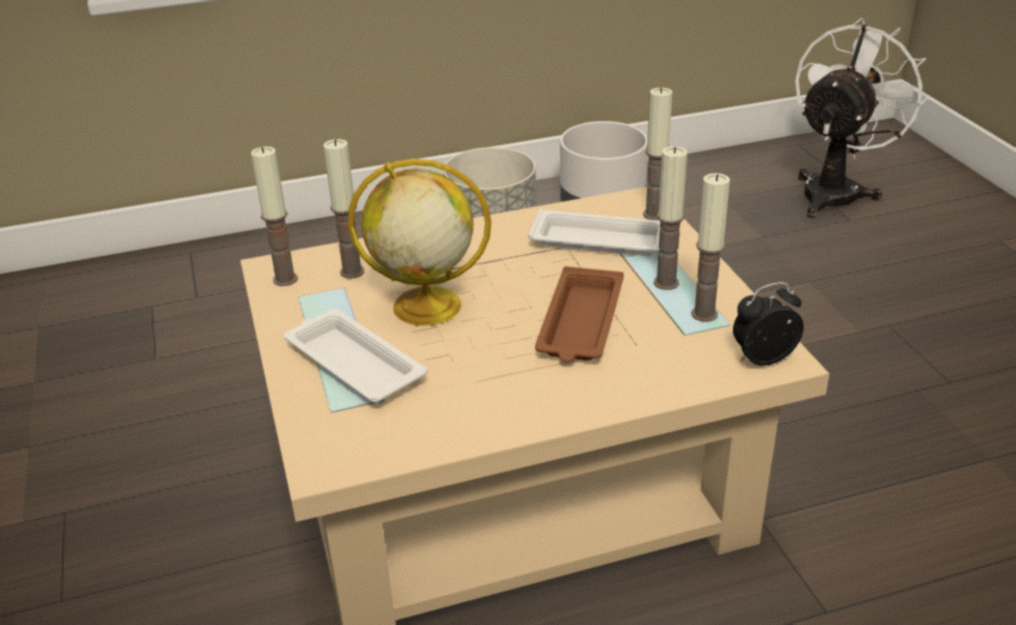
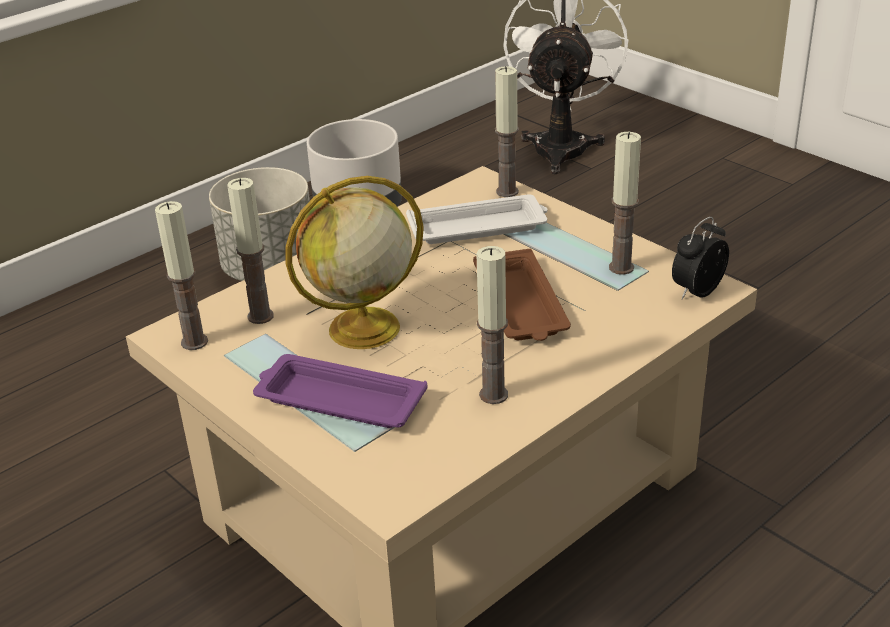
camera: 25 degrees left, 0 degrees up
(352, 363) = (337, 400): white tray -> purple tray
(666, 283) = (567, 249): candle -> candle (494, 395)

